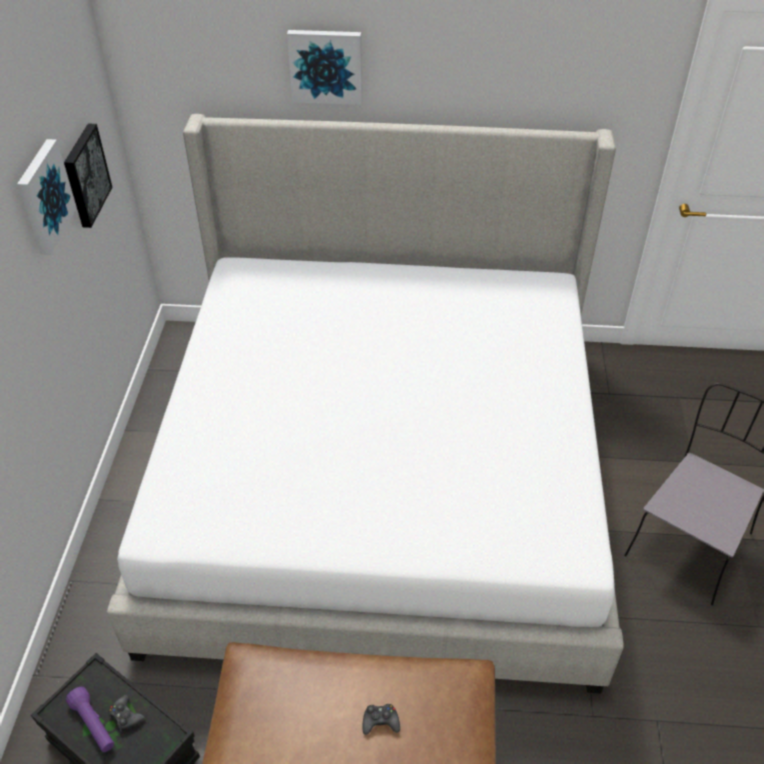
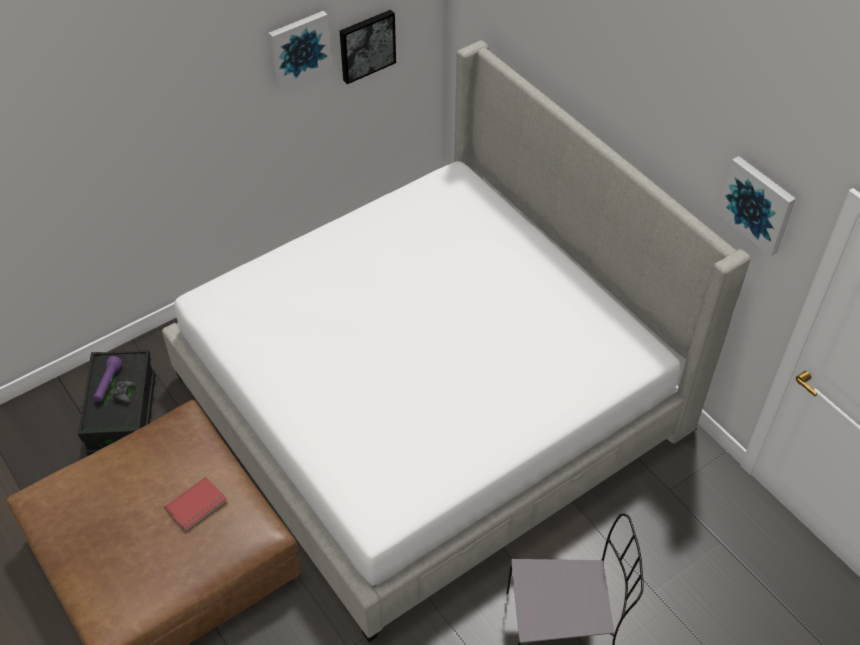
camera: 50 degrees right, 5 degrees up
(326, 66) = (569, 60): picture -> picture (758, 204)
(380, 721) = (197, 506): black game controller -> red book

